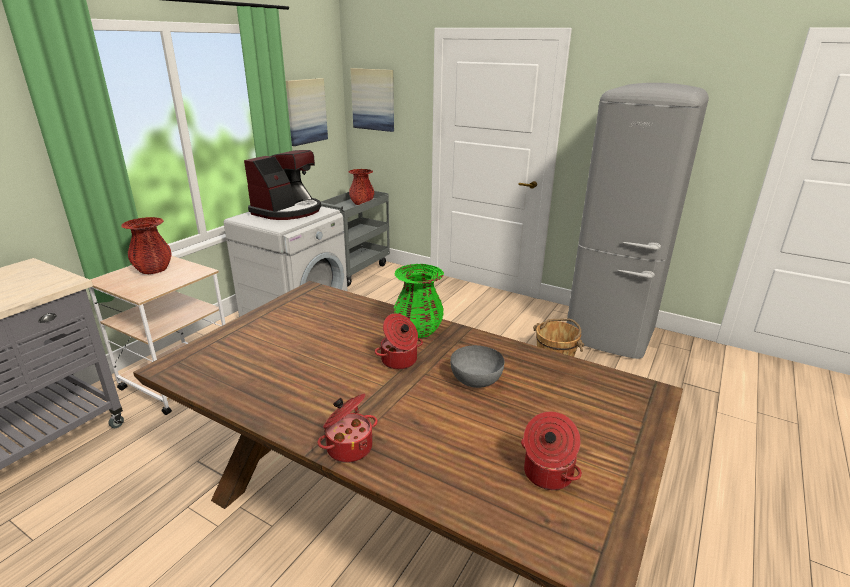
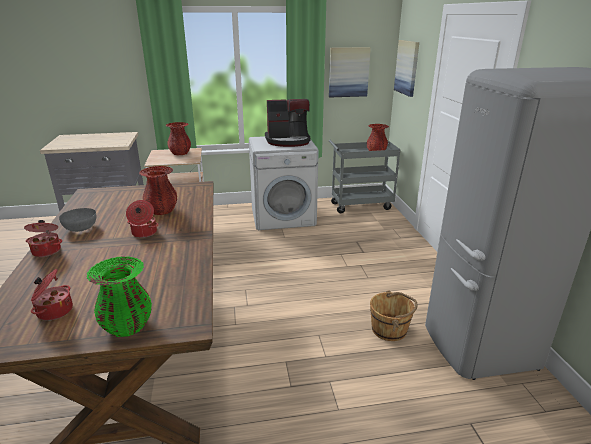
camera: 50 degrees right, 0 degrees up
(349, 333) = (162, 211): none -> red vase
(418, 330) = (187, 225): green vase -> green vase (127, 326)
(476, 380) = (144, 259): grey bowl -> grey bowl (80, 228)

